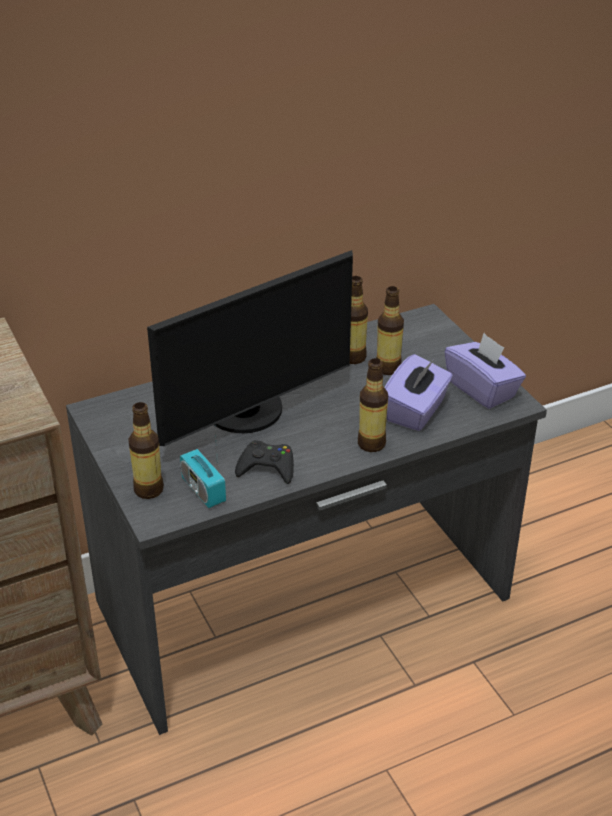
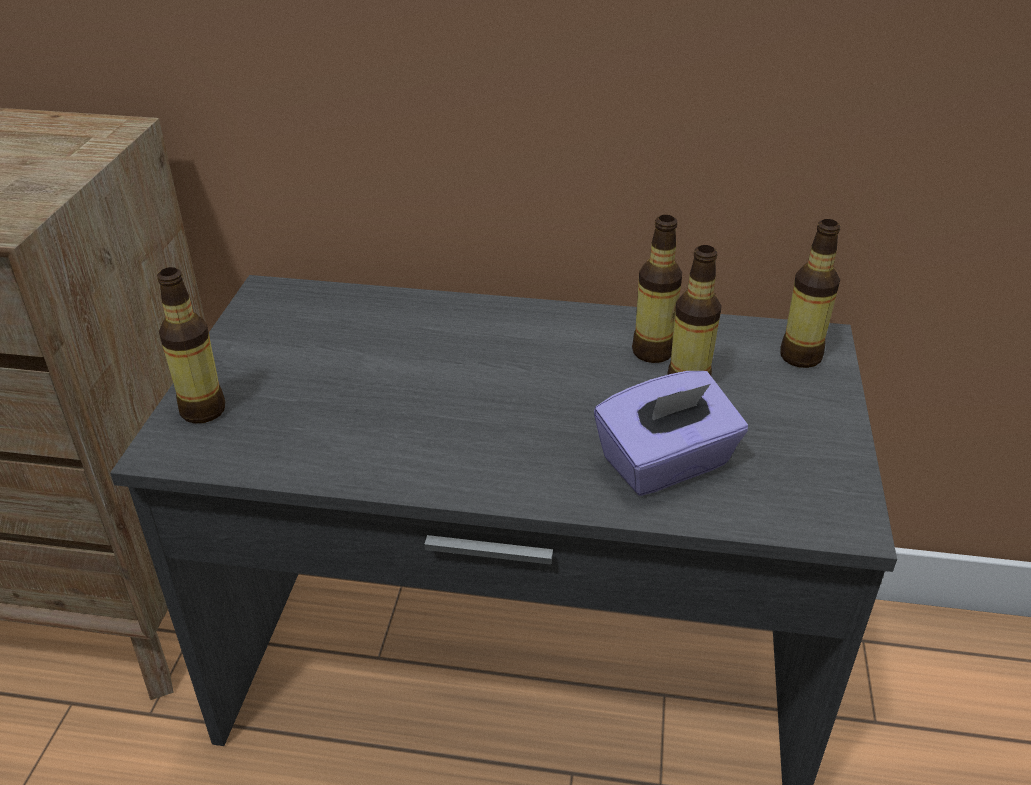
camera: 35 degrees right, 0 degrees up
(203, 490) = (260, 442): radio -> none
(249, 413) = (433, 369): monitor -> none
(267, 467) = (372, 449): black game controller -> none
(371, 444) = (548, 482): bottle -> bottle (800, 356)
(482, 389) = (808, 476): purple tissue box -> none

